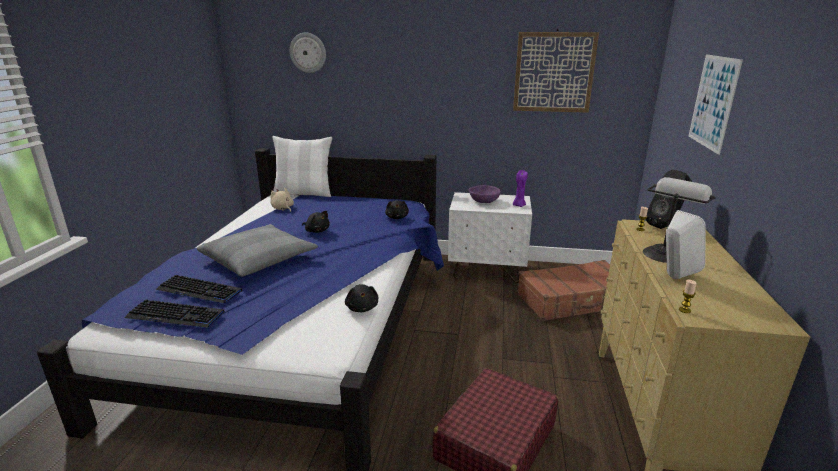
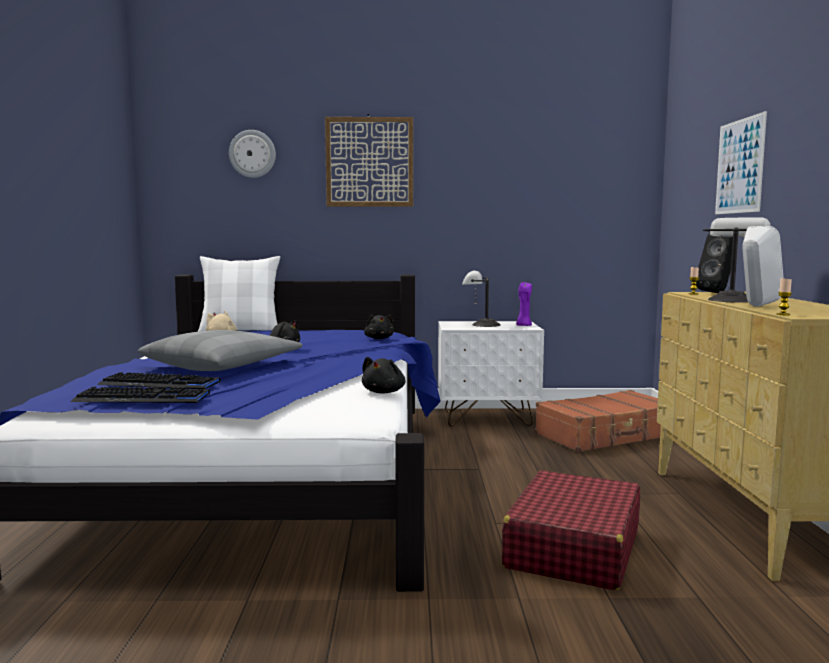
camera: 10 degrees left, 15 degrees down
(362, 308) = (384, 392): black plush toy -> black plush toy turned 45 degrees clockwise
(484, 201) = (480, 325): purple bowl -> table lamp
(554, 71) = (548, 172): picture -> picture (369, 160)

